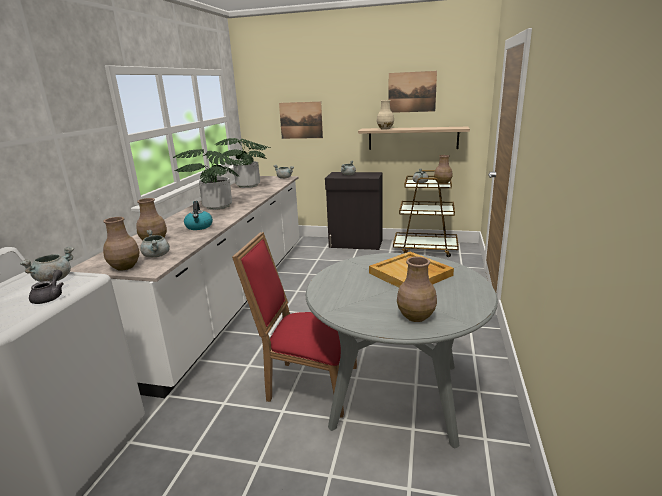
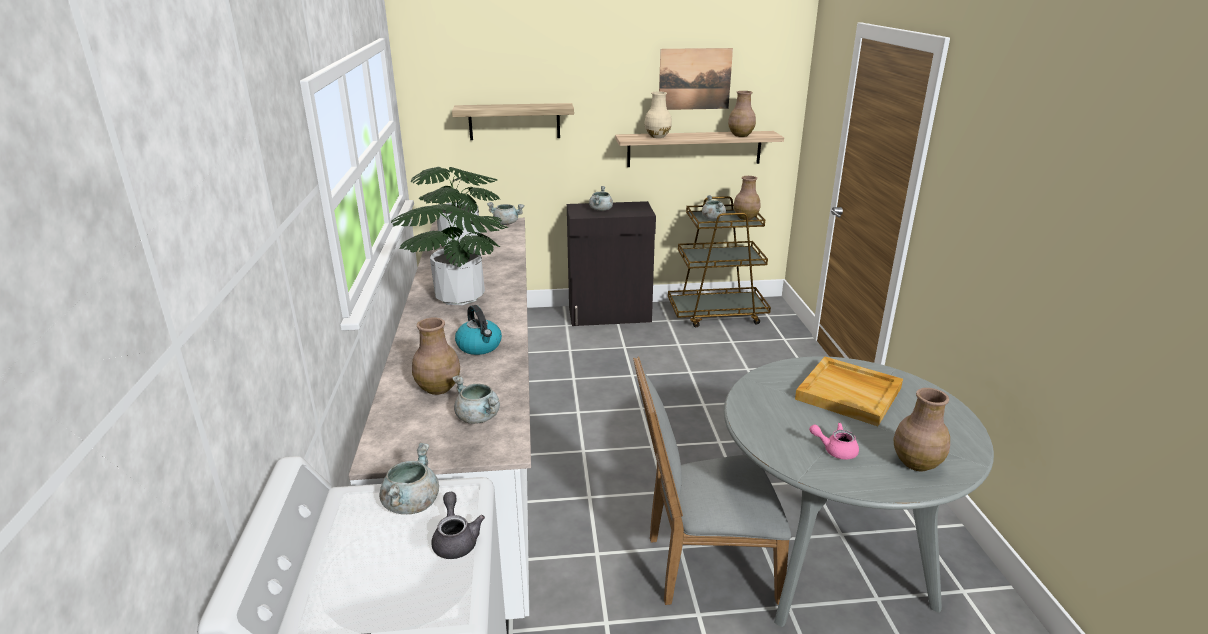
camera: 20 degrees left, 5 degrees up
(124, 267) = (451, 449): brown vase -> brown vase (740, 135)
(301, 120) = (514, 121): picture -> shelf
(307, 384) = (703, 565): red chair -> grey chair
(365, 302) = (835, 450): none -> pink teapot

